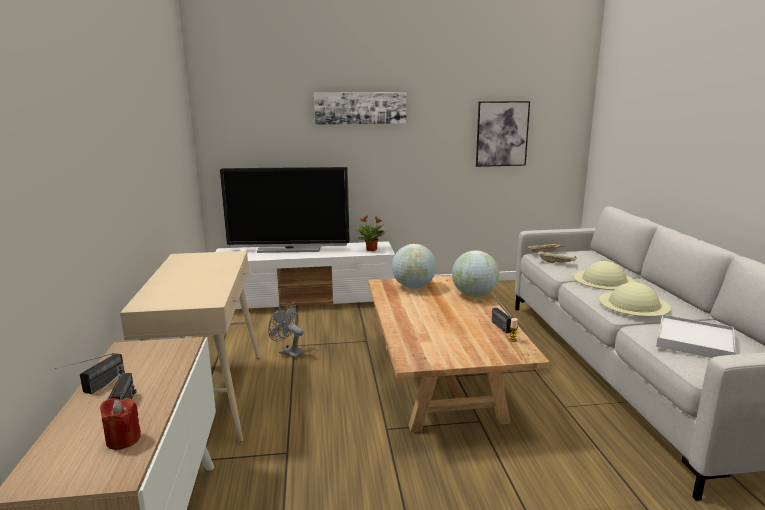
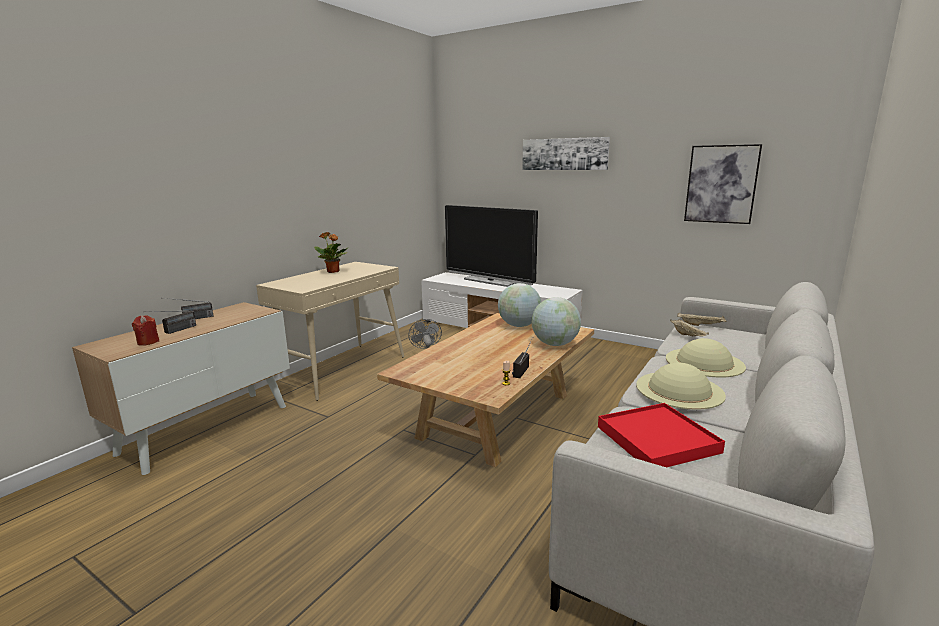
camera: 40 degrees right, 0 degrees up
(372, 250) = (552, 293): potted plant -> potted plant (333, 272)
(694, 341) = (657, 439): white tray -> red tray

